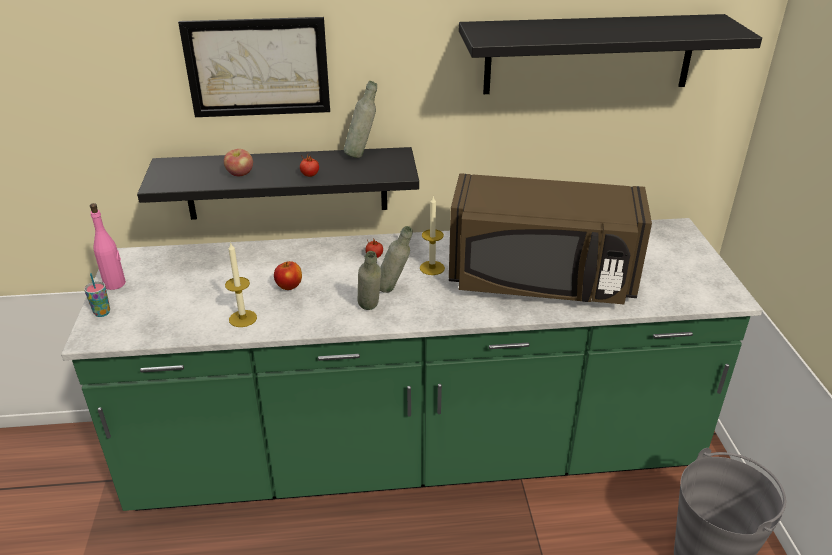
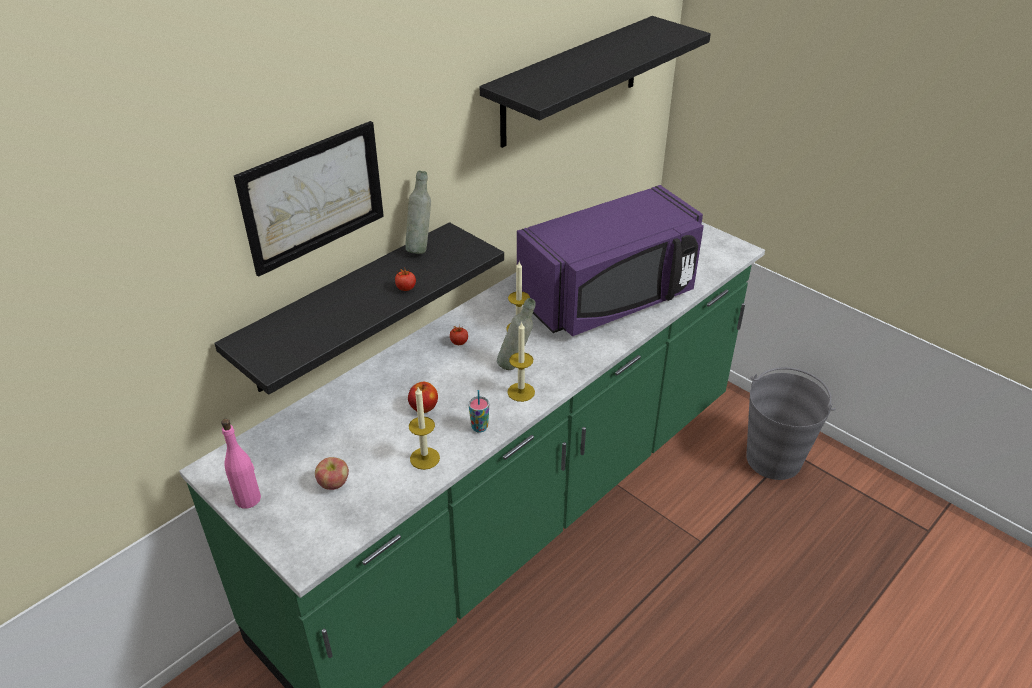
camera: 40 degrees left, 5 degrees up
(102, 313) = (280, 532): cup -> cup (479, 427)
(240, 174) = (339, 317): apple -> apple (334, 484)
(370, 311) = (521, 392): grey bottle -> candle
(541, 280) = (610, 298): brown microwave -> purple microwave

